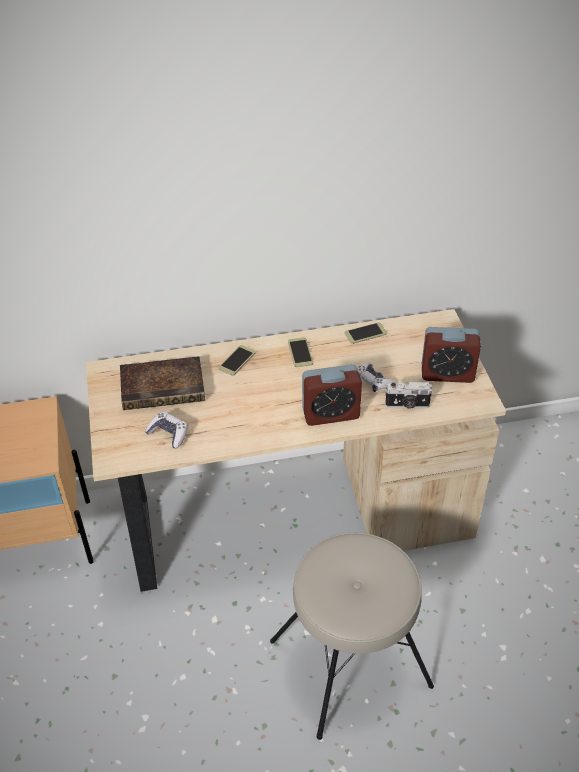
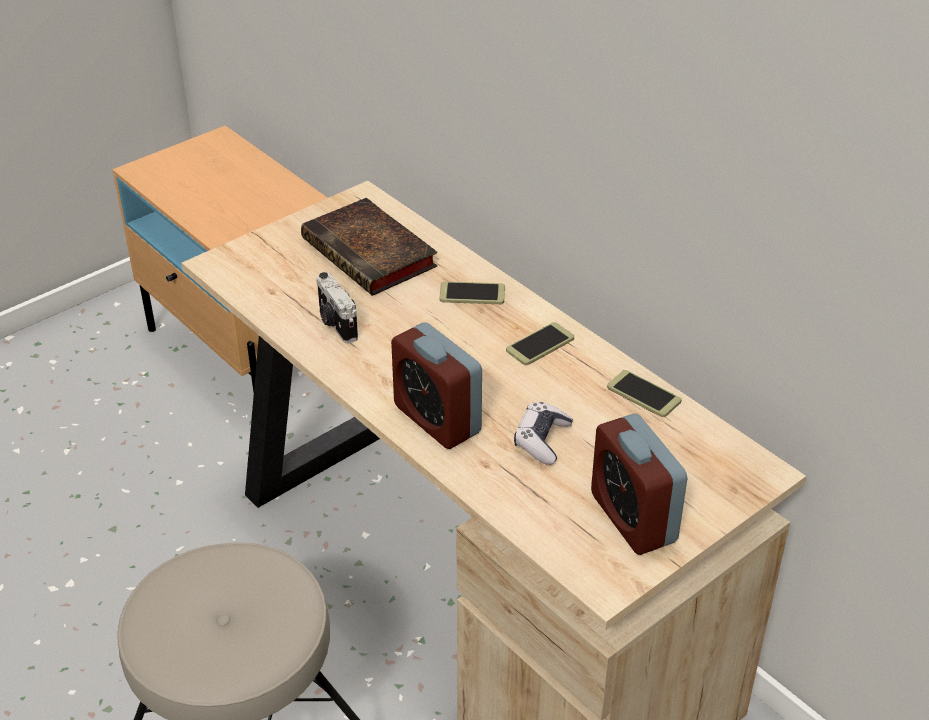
camera: 60 degrees right, 5 degrees down
(168, 434) = (290, 290): game controller -> none
(407, 405) = (520, 494): camera -> camera (336, 323)

